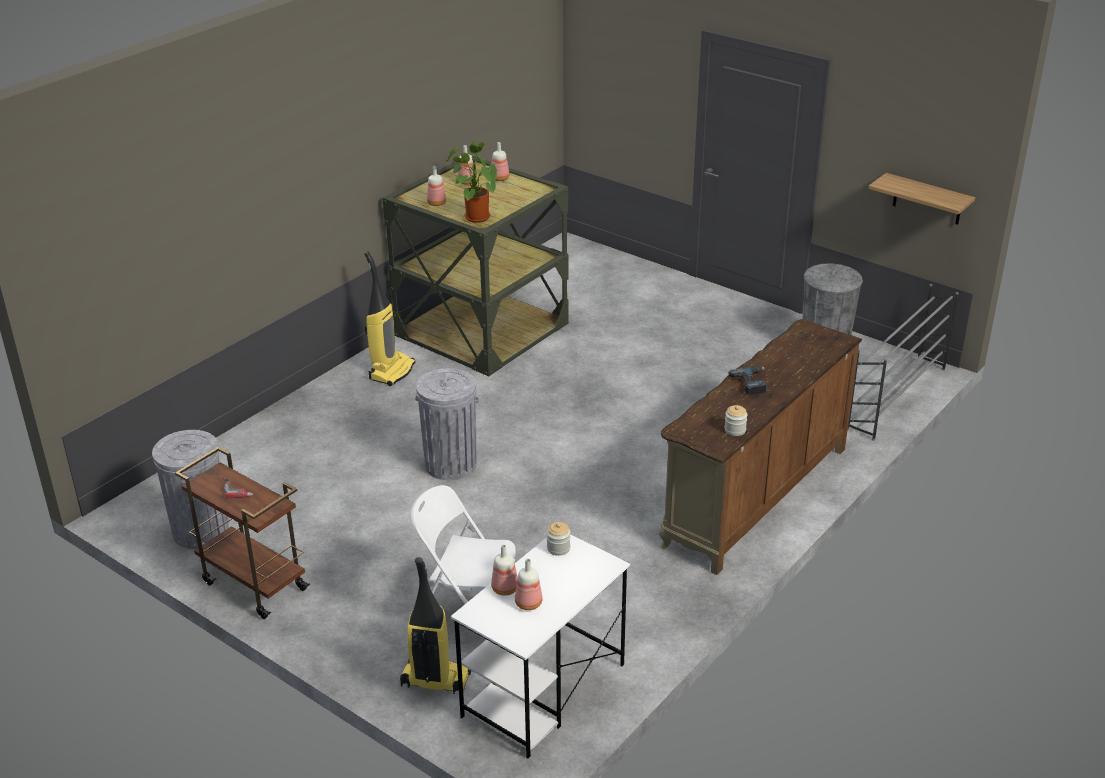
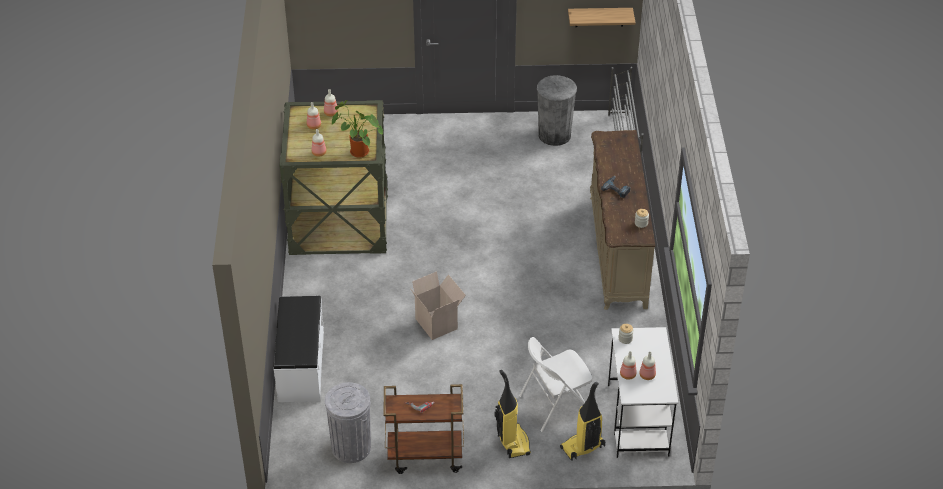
camera: 40 degrees left, 10 degrees up
(265, 432) = (300, 366): none -> white bench
(391, 371) = (322, 281): vacuum cleaner -> vacuum cleaner (512, 442)
(450, 464) = (438, 324): grey trash can -> cardboard box

